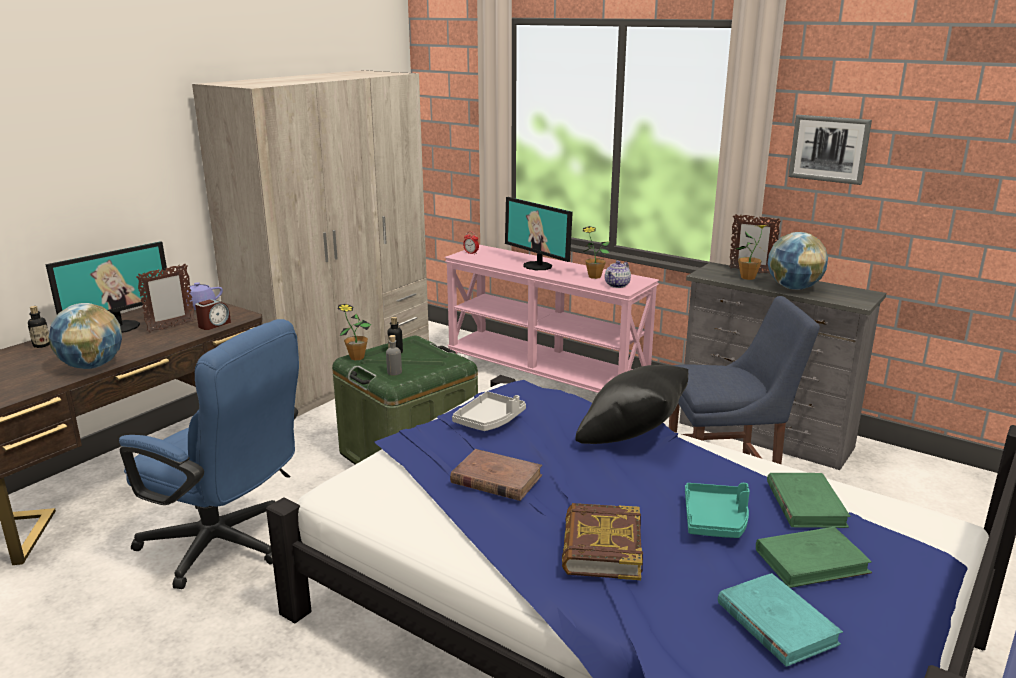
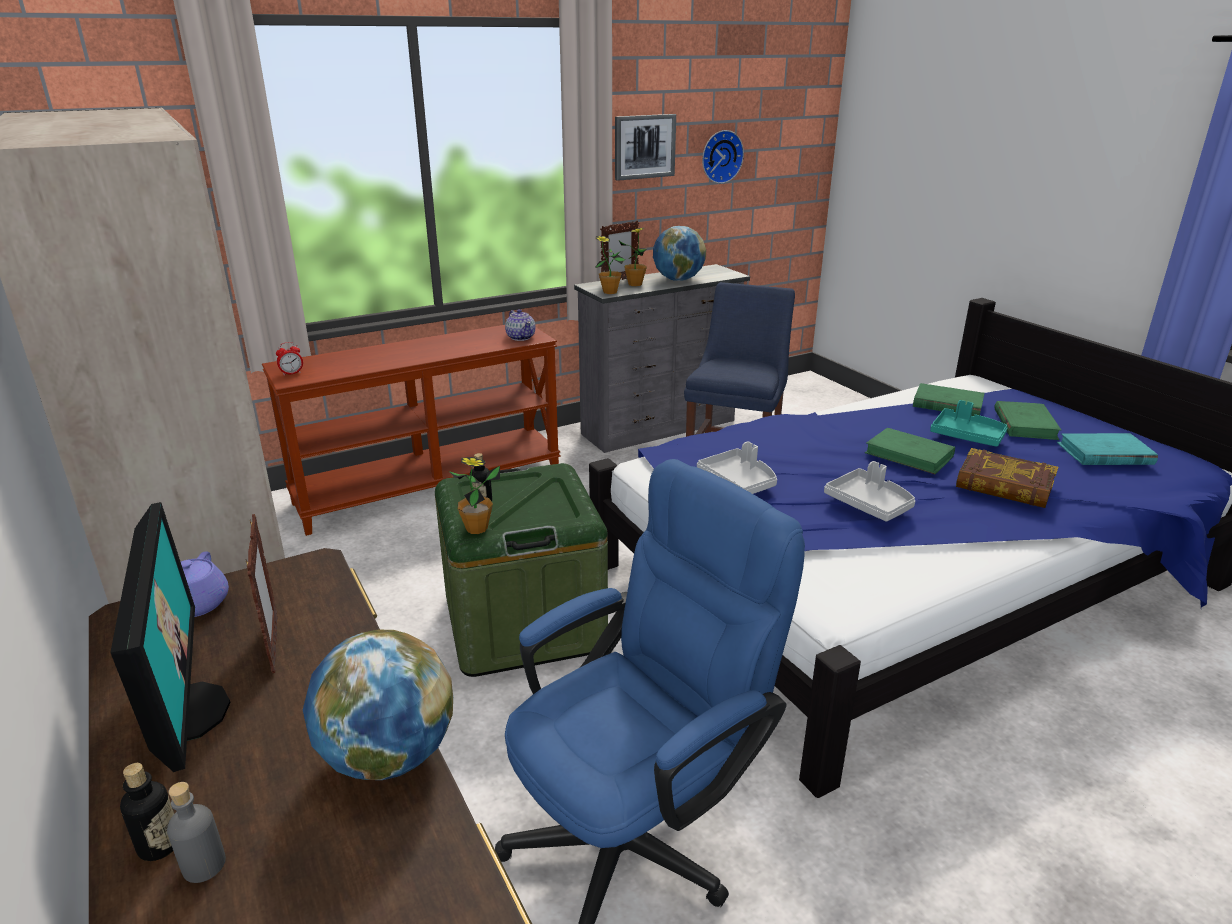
camera: 65 degrees left, 5 degrees up
(214, 325) = (322, 597): alarm clock -> none
(394, 372) = (546, 514): grey bottle -> grey bottle (204, 865)
(496, 479) = (869, 504): brown book -> grey tray
(538, 266) = (403, 353): monitor -> none
(546, 376) = (430, 486): pink console table -> brown console table
(594, 276) = (480, 340): potted plant -> potted plant (610, 292)
(624, 489) = (909, 455): none -> green book
(632, 436) = (806, 430): black pillow -> none
(935, 175) = (720, 156): none -> wall clock

